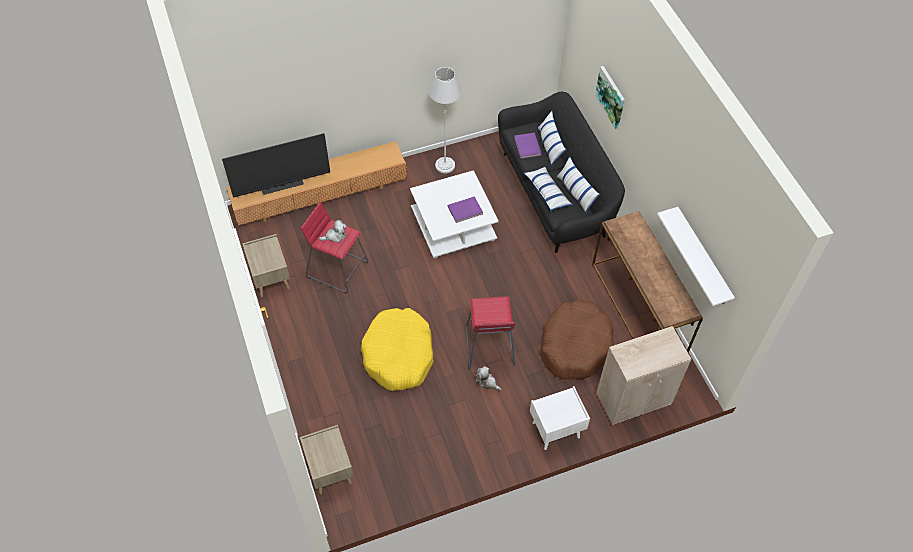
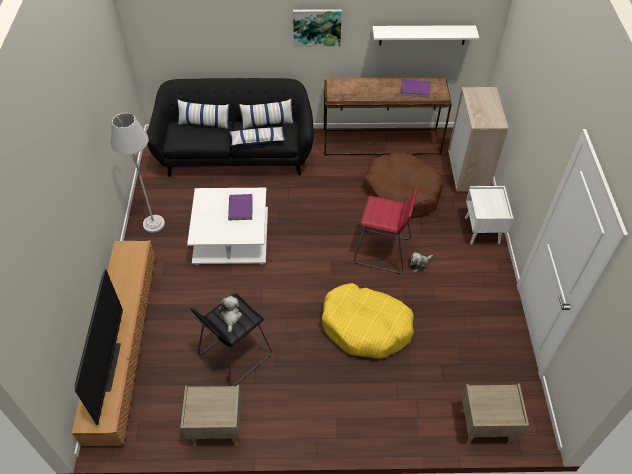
camera: 70 degrees left, 5 degrees down
(337, 269) = (235, 355): red stool -> black stool
(527, 146) = (195, 138): purple book -> purple book (415, 89)
(611, 97) = (231, 24): picture -> picture (317, 27)

